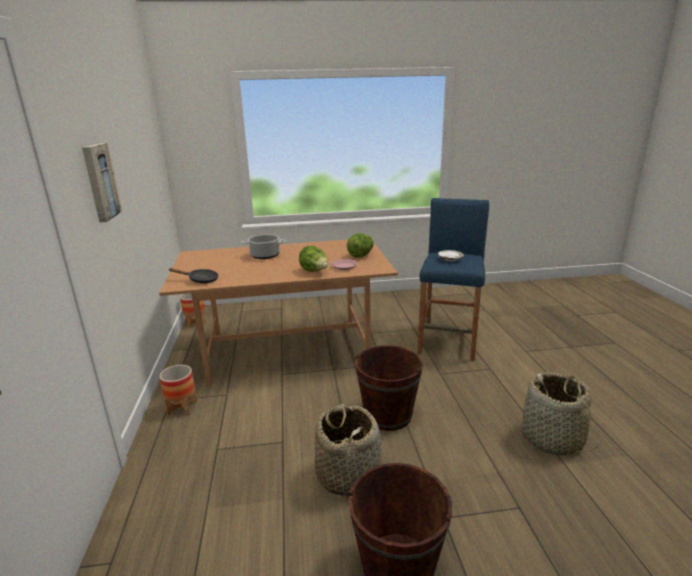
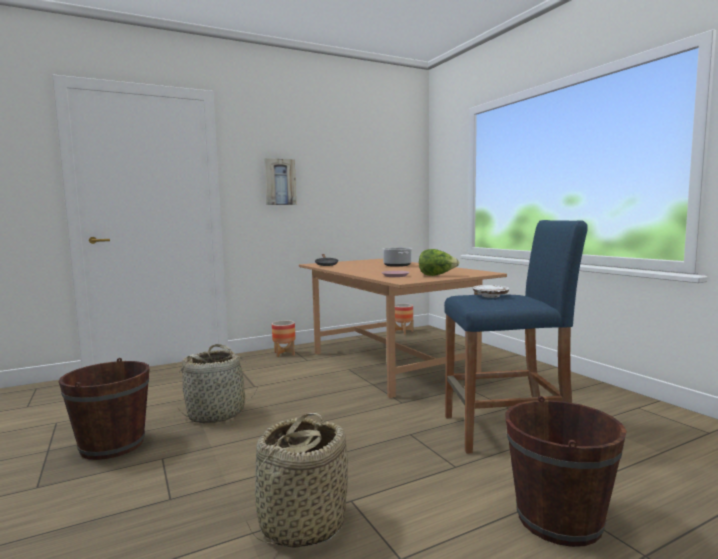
camera: 70 degrees right, 15 degrees down
(315, 271) = (371, 273): lettuce -> none
(388, 415) = (308, 417): brown bucket -> brown bucket (559, 519)

